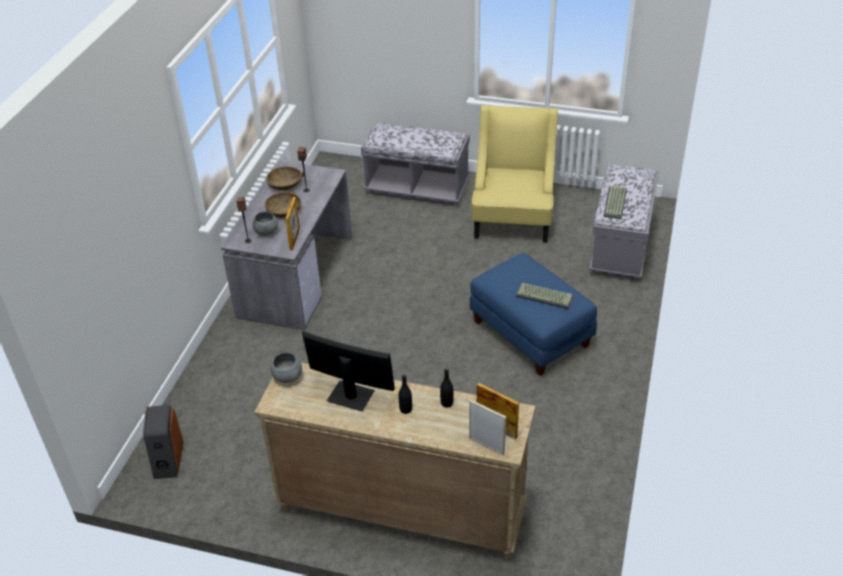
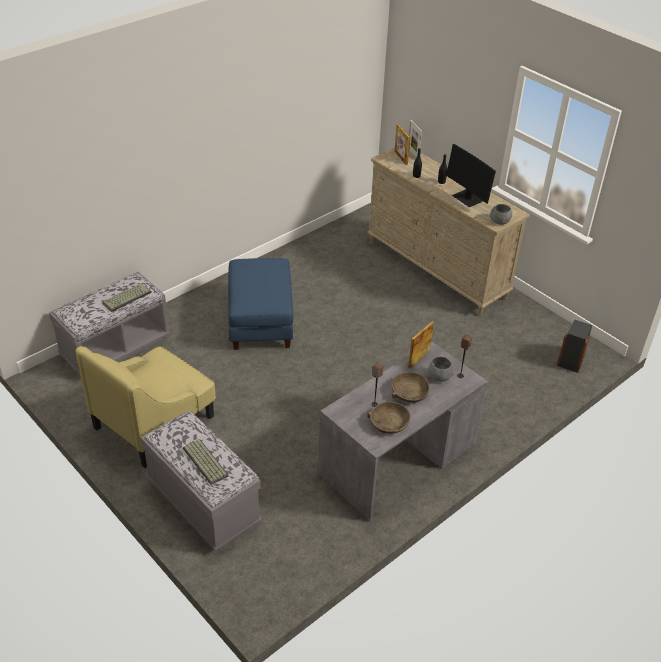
camera: 150 degrees left, 0 degrees up
(545, 296) = (258, 272): keyboard -> keyboard (204, 462)

